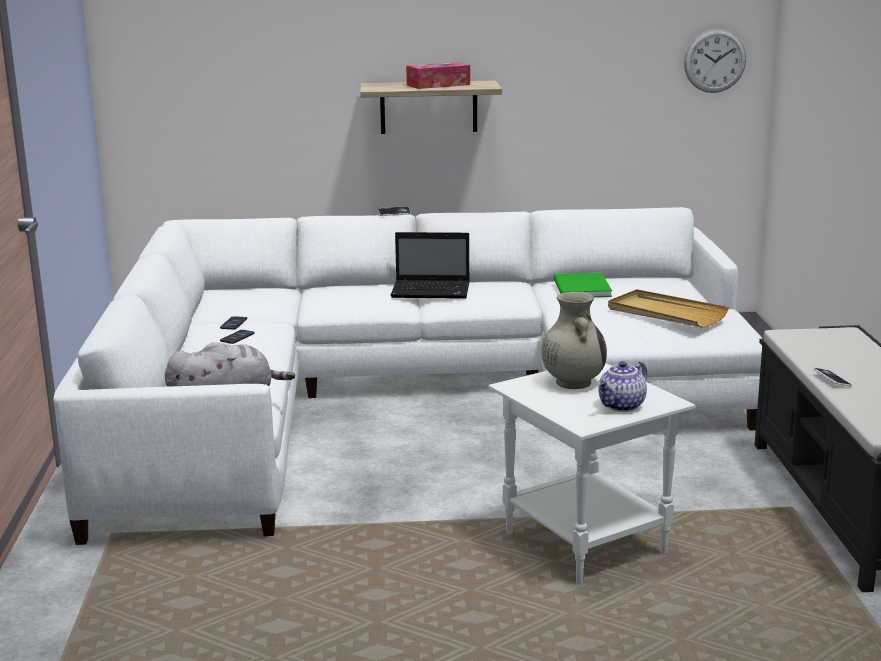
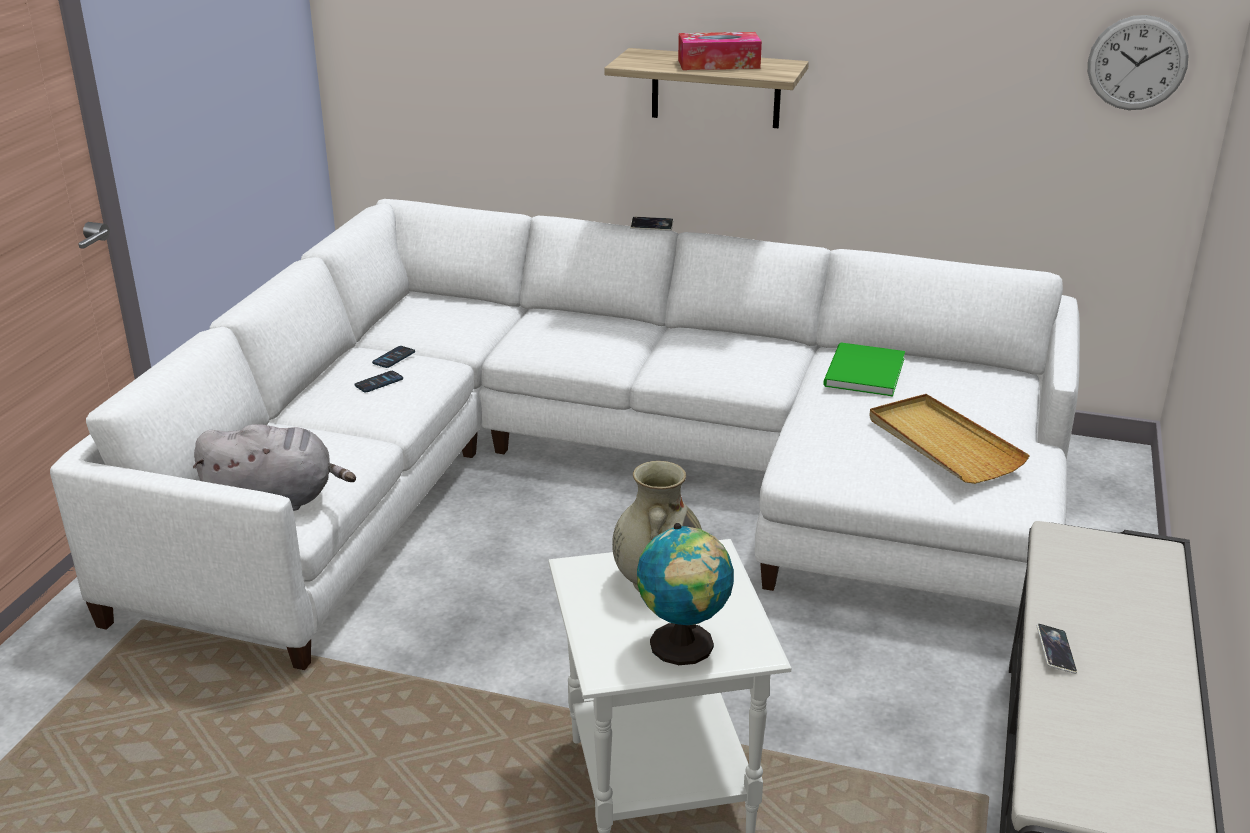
camera: 20 degrees right, 10 degrees up
(432, 291) = (668, 343): laptop -> none
(622, 406) = (684, 647): teapot -> globe

